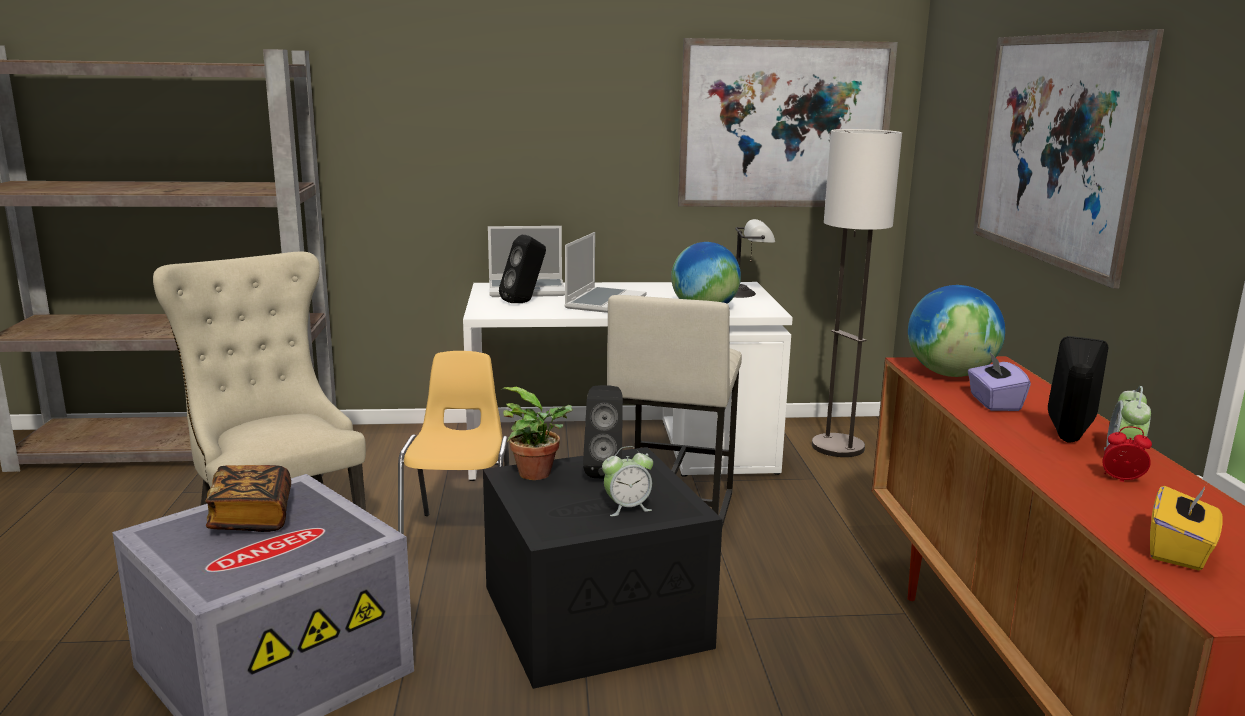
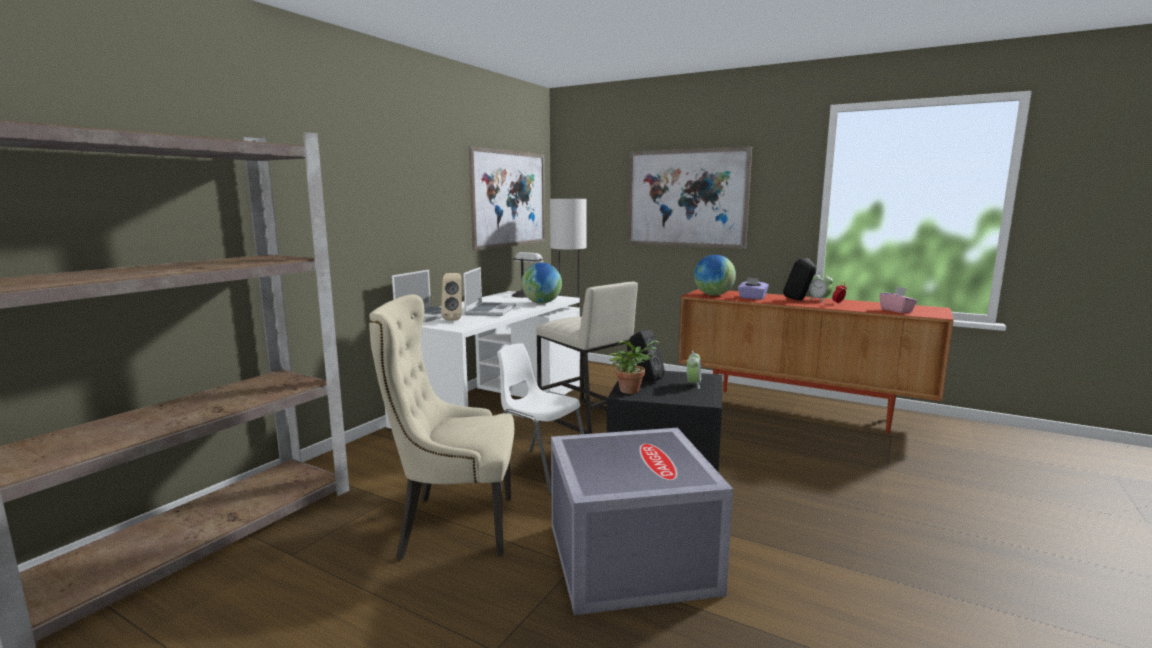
camera: 55 degrees left, 5 degrees down
(251, 517) = (604, 458): book -> none
(460, 539) = (540, 470): yellow chair -> white chair
(524, 302) = (454, 319): black speaker -> beige speaker
(605, 302) = (490, 310): laptop -> laptop turned 45 degrees clockwise
(1179, 551) = (896, 310): yellow tissue box -> pink tissue box

